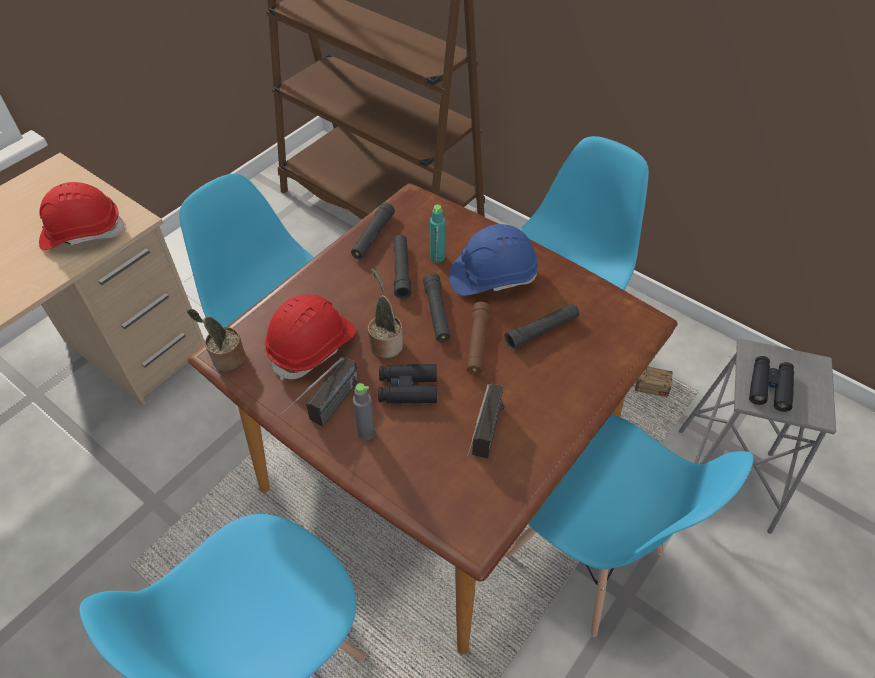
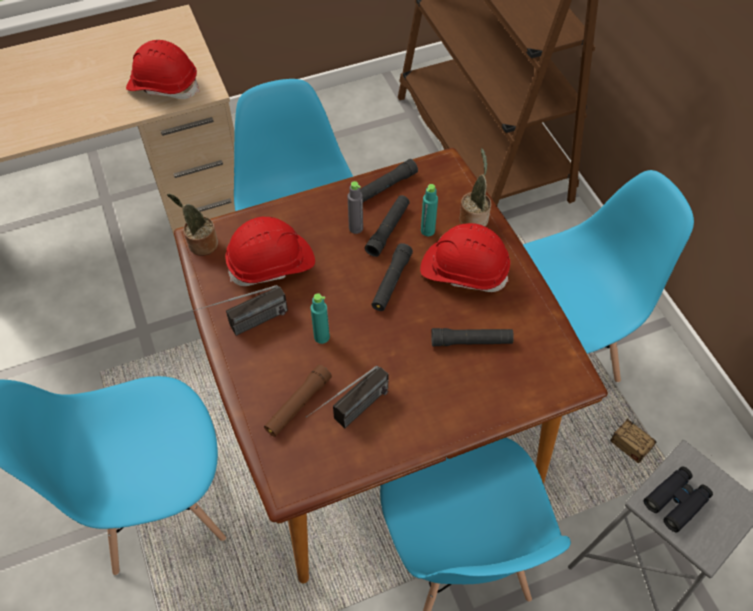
camera: 30 degrees right, 5 degrees up
(366, 433) = (265, 357): grey bottle -> grey bottle (356, 228)
(385, 343) = (330, 289): potted plant -> potted plant (473, 217)
(407, 388) = (321, 337): black binoculars -> turquoise bottle
(477, 343) = (406, 326): brown flashlight -> brown flashlight (298, 405)
(492, 276) = (464, 270): blue hard hat -> red hard hat

